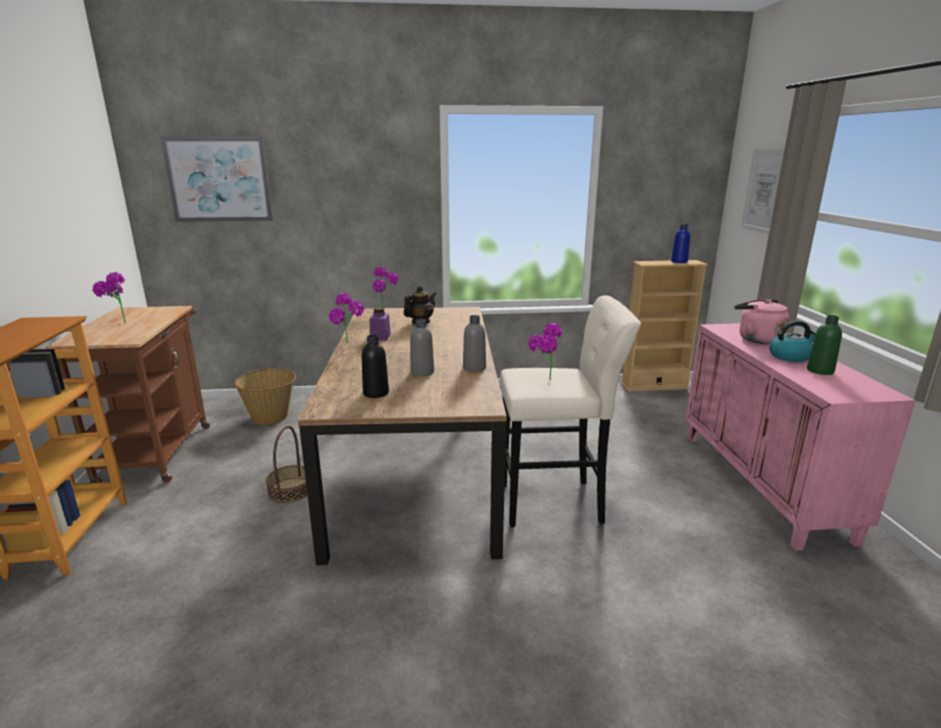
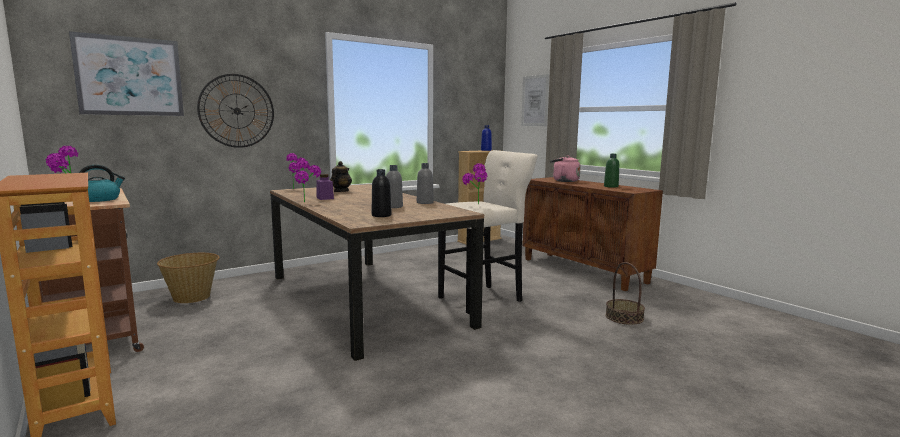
camera: 30 degrees left, 10 degrees down
(290, 490) = (276, 331): basket -> basket (624, 317)
(330, 213) = (237, 111): none -> wall clock
(763, 485) = (584, 270): pink cabinet -> brown cabinet
(790, 356) = (589, 184): kettle -> kettle (100, 199)

